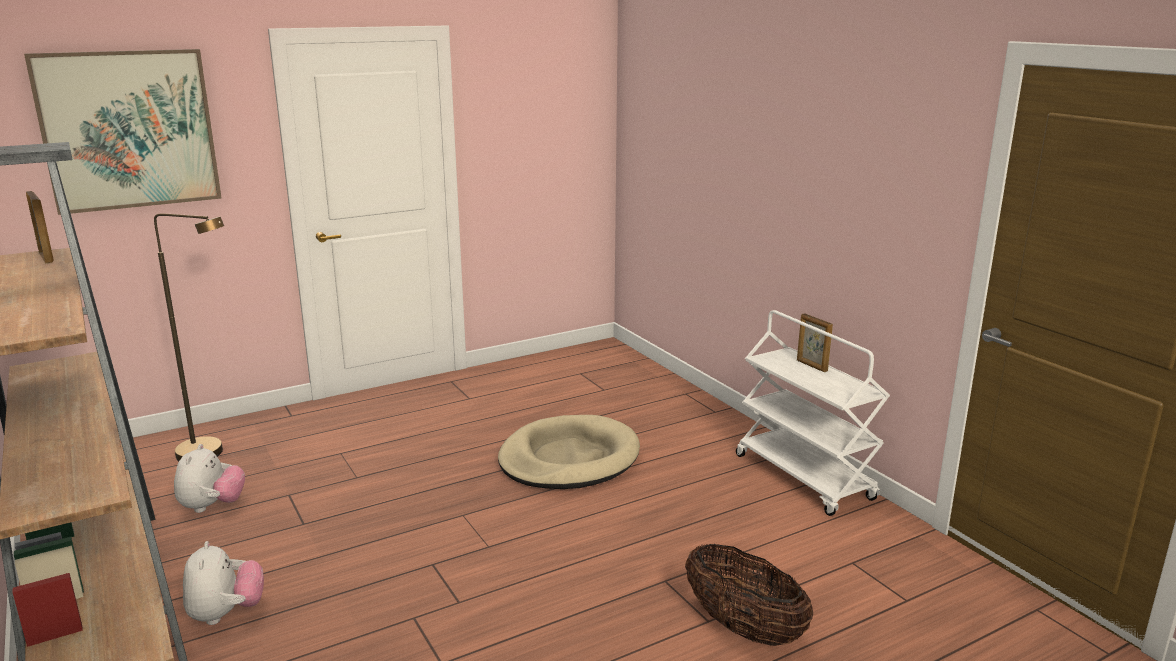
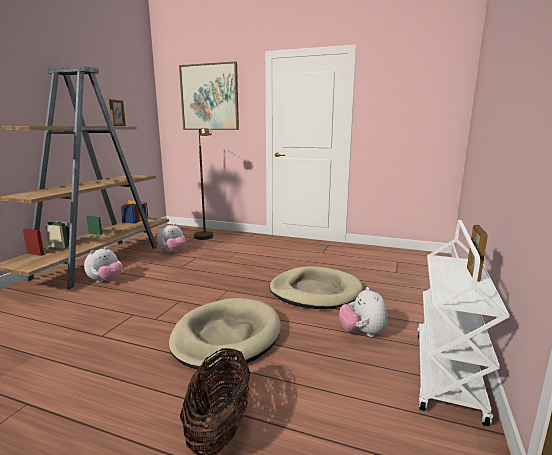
camera: 50 degrees right, 5 degrees down
(587, 563) = (226, 337): none -> beige dog bed
(694, 479) = (362, 333): none -> plush toy

